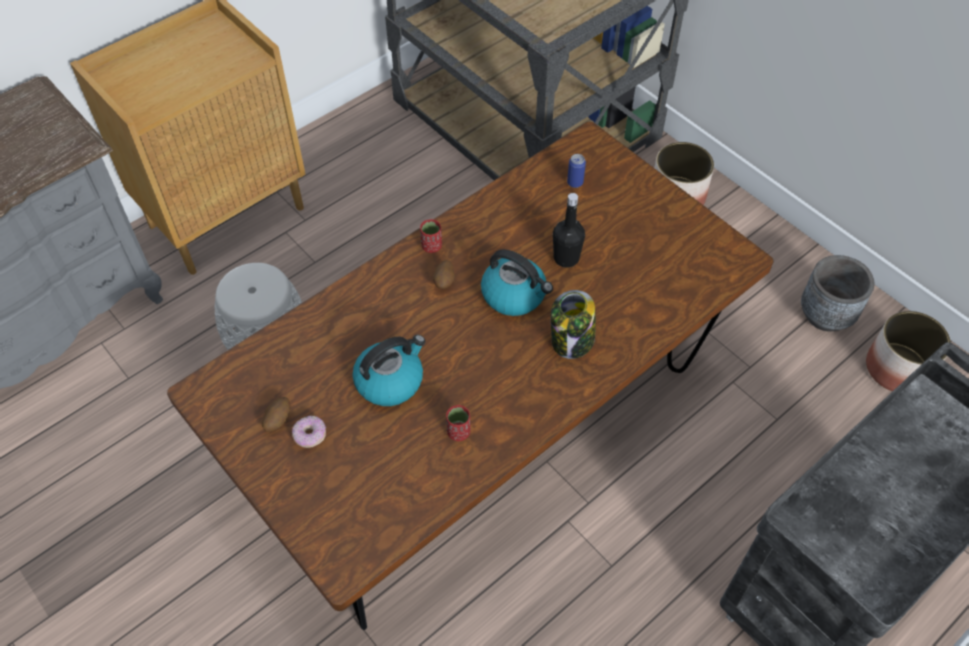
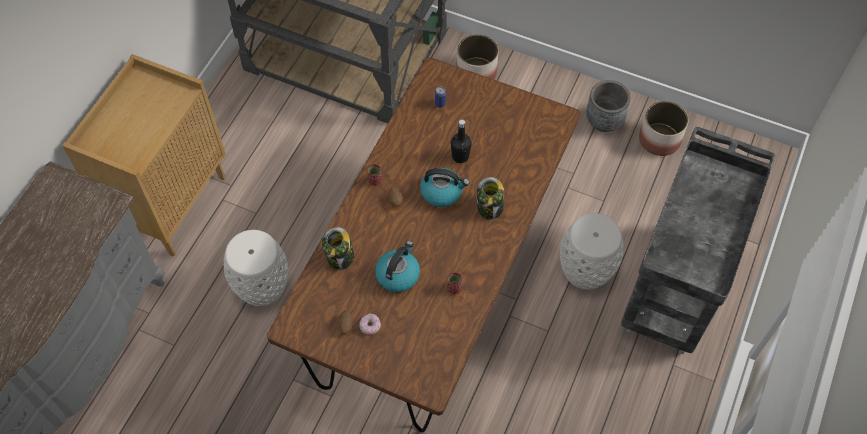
camera: 25 degrees left, 5 degrees up
(326, 326) = (340, 257): none -> jar
(708, 503) = (586, 269): none -> white stool

